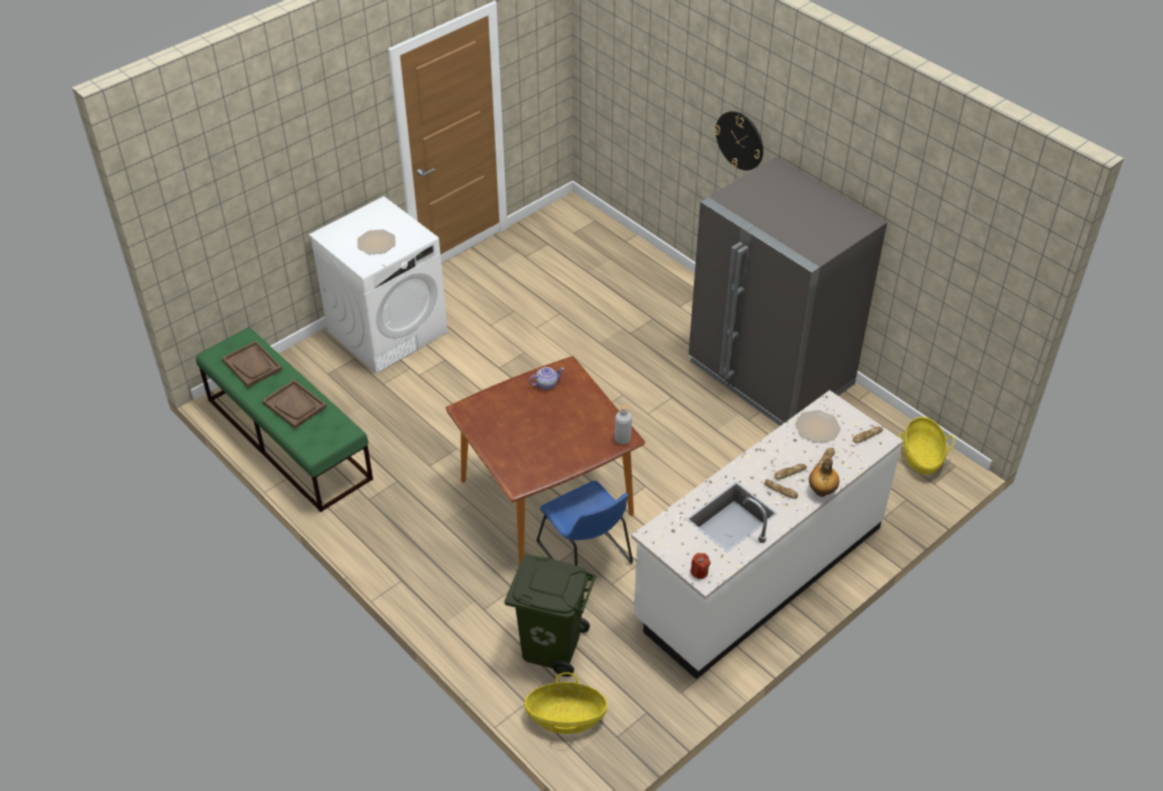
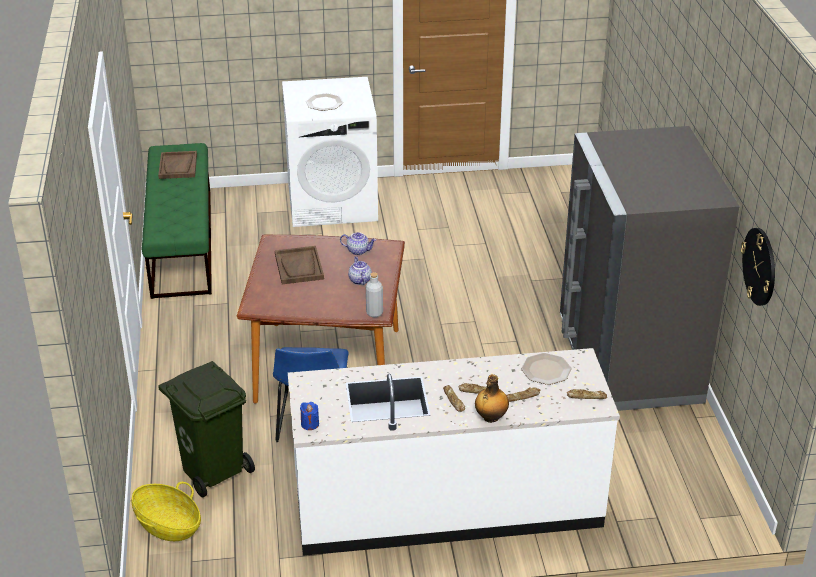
camera: 35 degrees right, 10 degrees down
(295, 405) = (177, 202): brown tray -> brown tray (299, 267)
(578, 413) = (359, 280): none -> teapot
(699, 572) = (310, 424): red candle -> blue candle
(740, 140) = (675, 108): wall clock -> wall clock (759, 266)
(922, 457) = (712, 491): basket -> none

